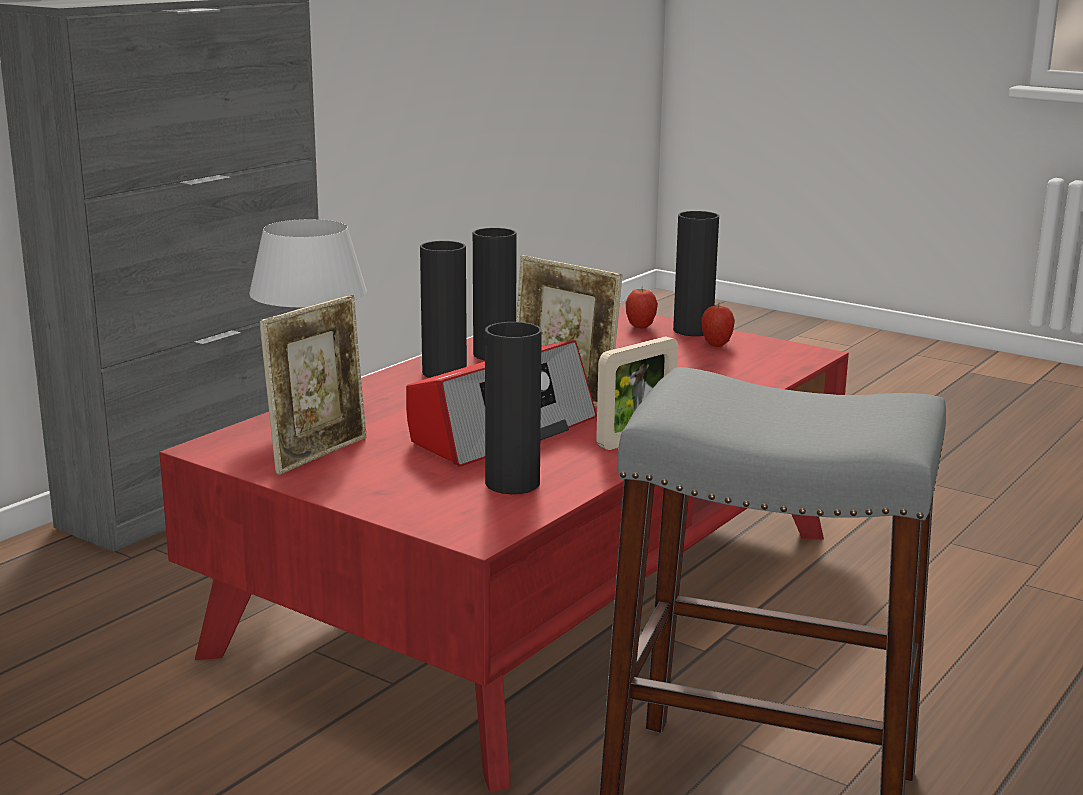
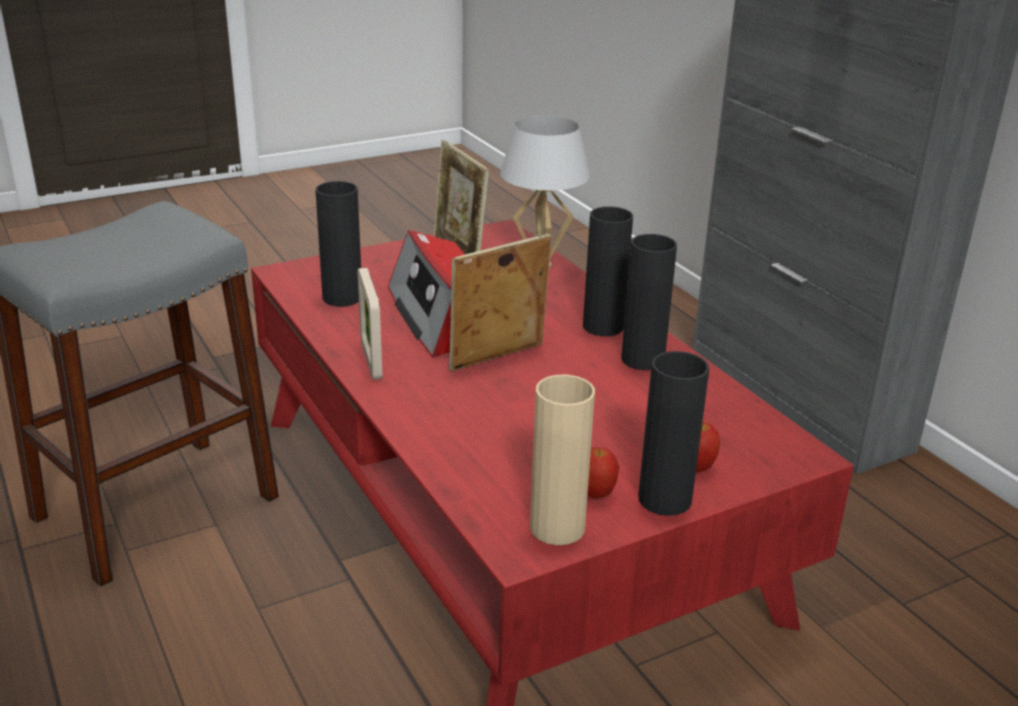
camera: 115 degrees right, 10 degrees up
(770, 348) = (557, 528): none -> beige vase

